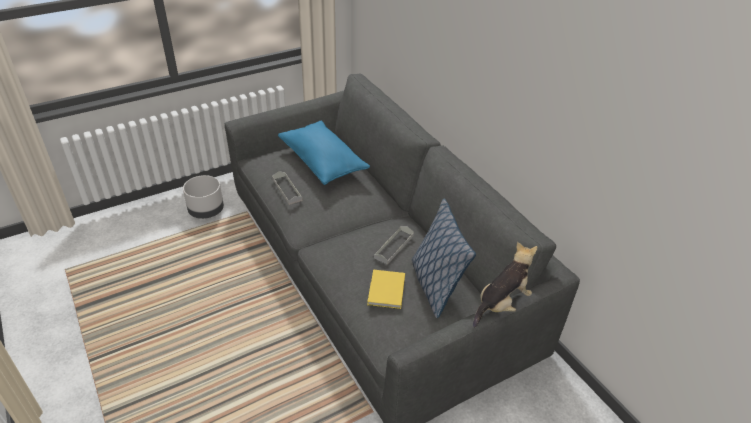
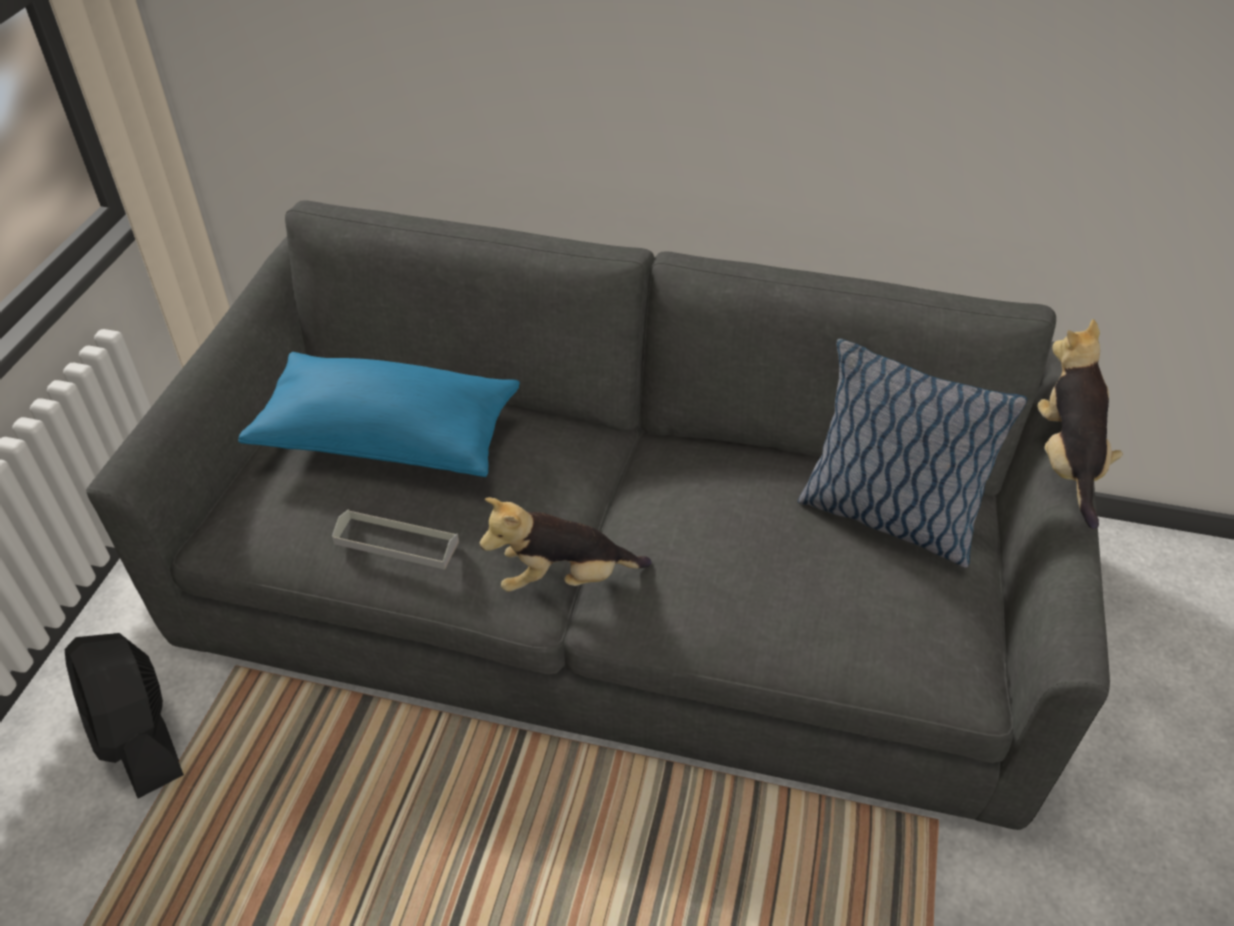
camera: 45 degrees left, 5 degrees up
(206, 211) = (139, 737): grey planter -> black fan
(317, 231) = (564, 578): none -> plush toy
(385, 291) = (840, 589): yellow book -> none
(394, 246) = (739, 501): grey tray -> none

